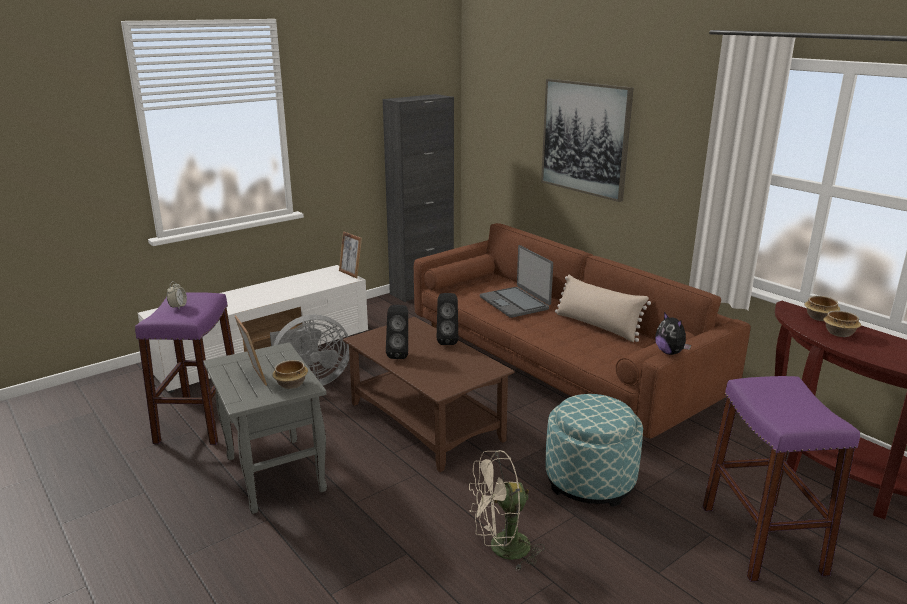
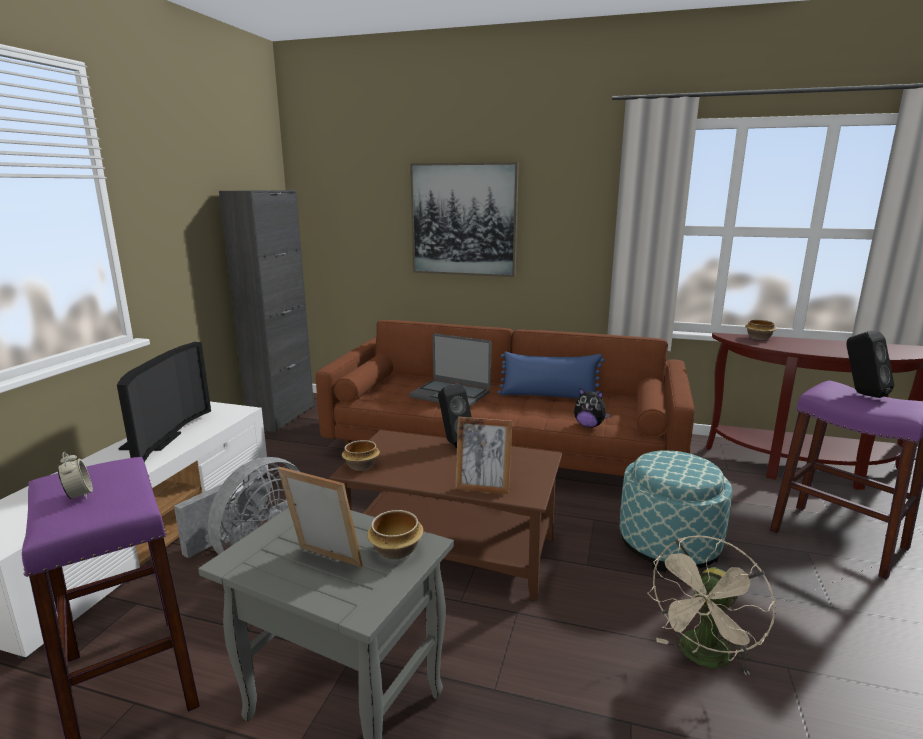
camera: 35 degrees left, 5 degrees down
(283, 288) = (158, 441): none -> television
(351, 273) = (234, 405): picture frame -> picture frame (483, 487)
(399, 354) = (424, 472): black speaker -> black speaker (861, 394)
(597, 326) = (549, 396): beige pillow -> blue pillow
(670, 352) = (680, 394): plush toy -> plush toy (589, 425)
(838, 333) = (792, 345): bowl -> bowl (361, 466)

